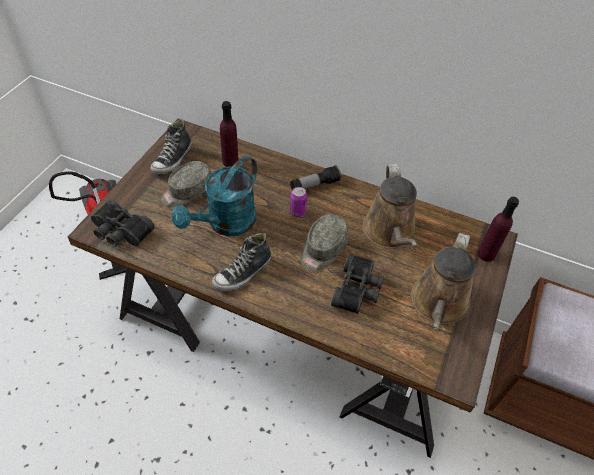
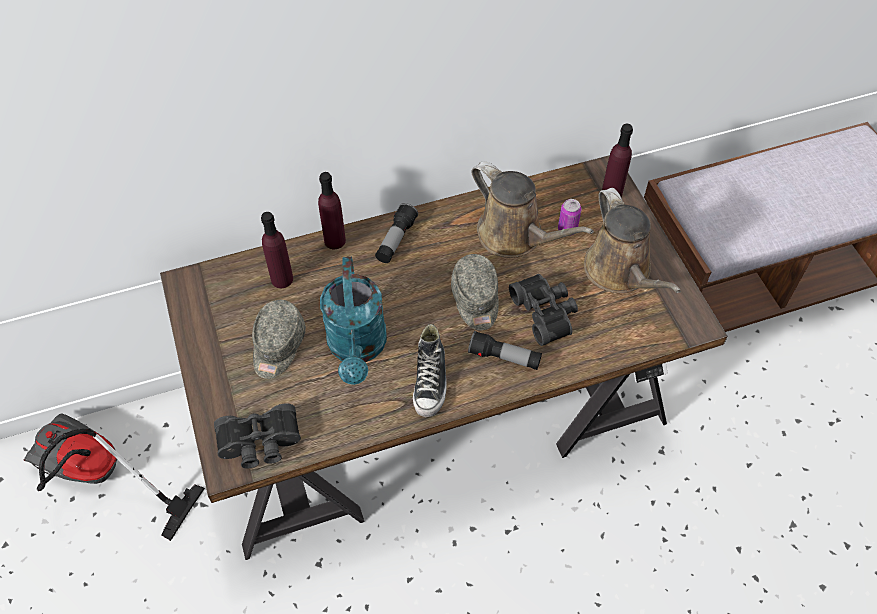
camera: 40 degrees left, 5 degrees up
(173, 159) = (216, 323): shoe -> none
(280, 162) = (335, 240): none -> purple bottle
(297, 212) = (411, 281): can -> can (567, 229)
(302, 295) = (504, 357): none -> flashlight

